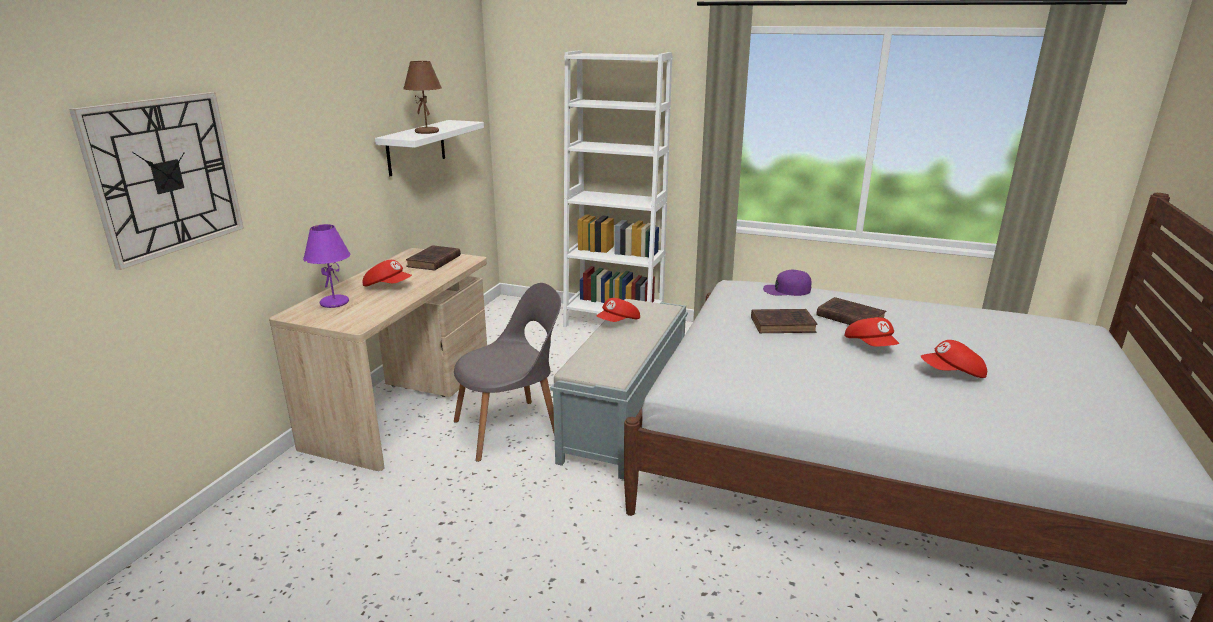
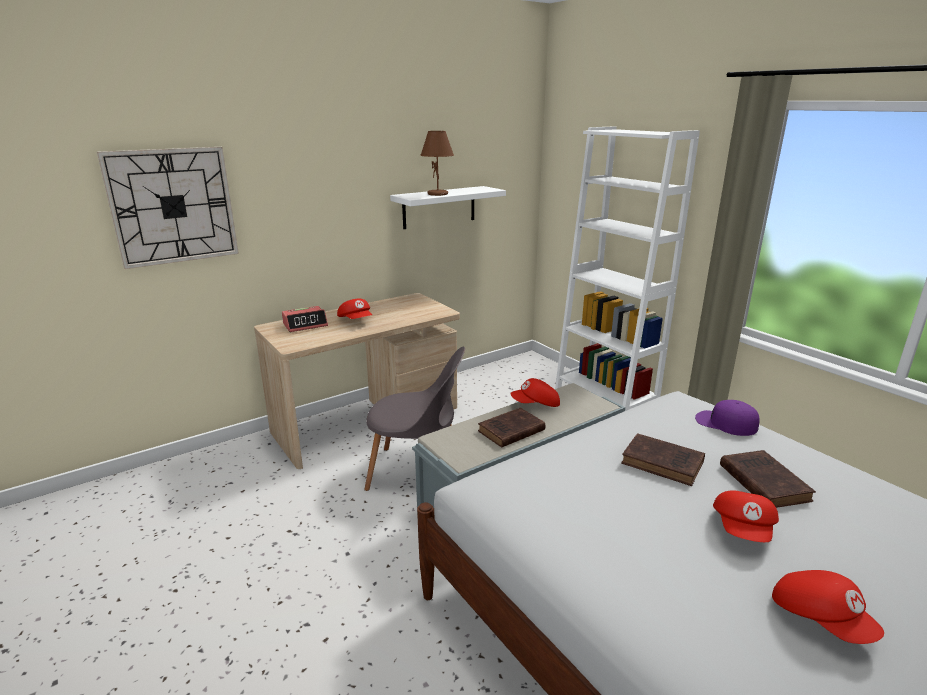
camera: 35 degrees right, 0 degrees up
(334, 303) = (305, 324): purple table lamp -> alarm clock
(433, 262) = (415, 308): brown book -> brown book (510, 431)
(953, 374) = (820, 619): red cap -> red cap turned 150 degrees counterclockwise

